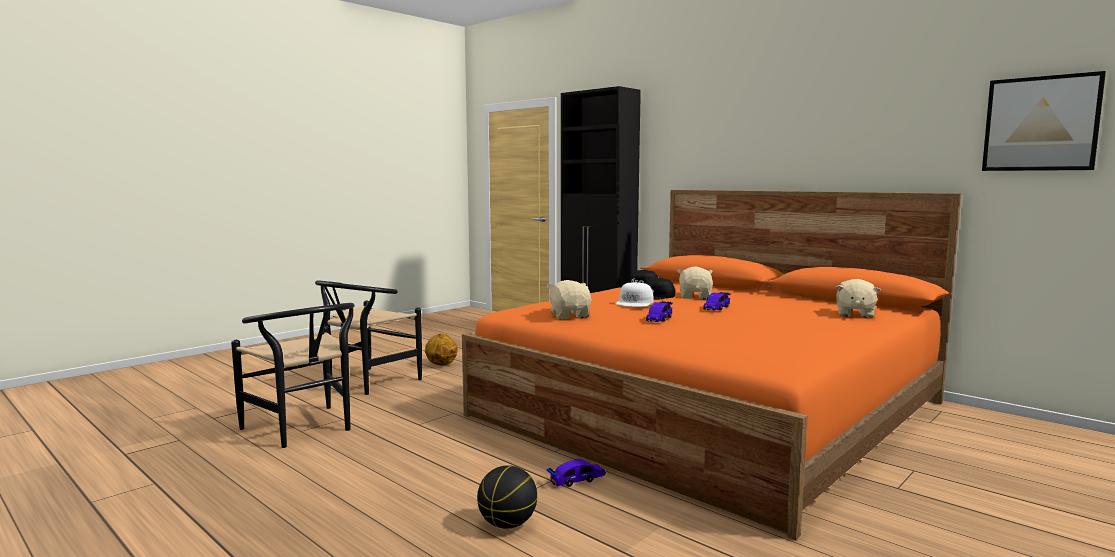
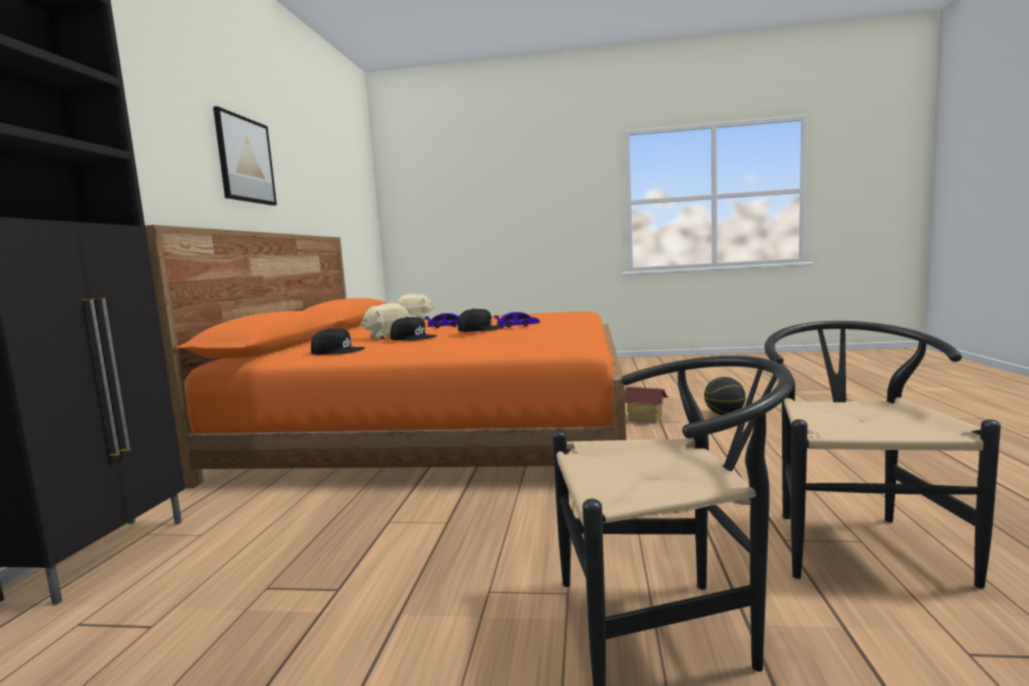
camera: 125 degrees left, 0 degrees up
(441, 364) = (450, 621): basketball -> none
(570, 316) = (559, 332): beige plush toy -> none
(577, 480) = (645, 418): toy car -> toy house
(635, 303) = (480, 329): white cap -> black cap
(1040, 124) = (342, 194): picture -> picture (245, 160)

